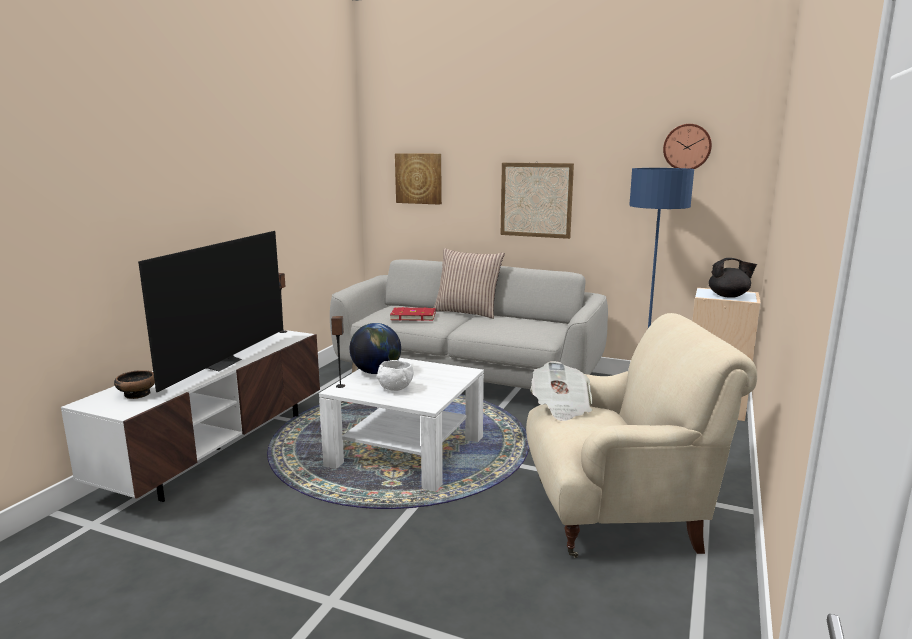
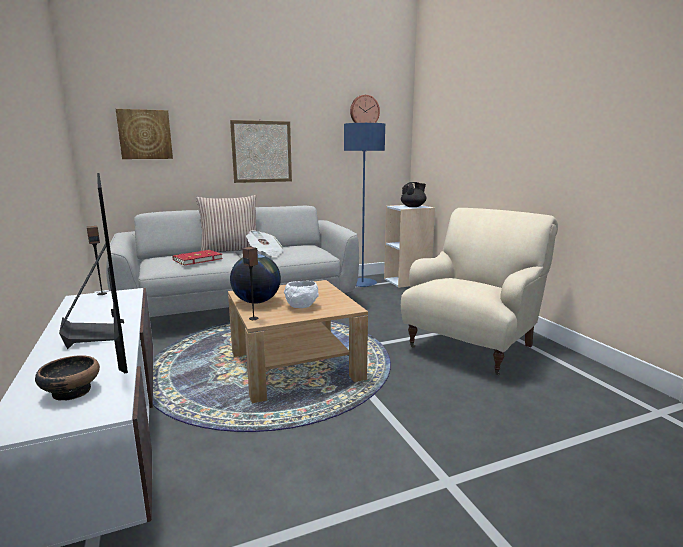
camera: 45 degrees left, 0 degrees up
(406, 451) = (295, 366): white coffee table -> brown coffee table
(561, 407) = (440, 281): newspaper -> newspaper (266, 253)

